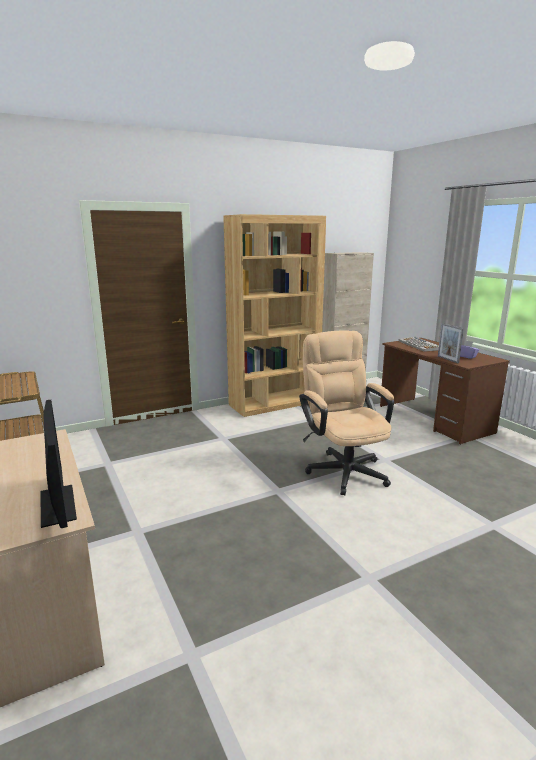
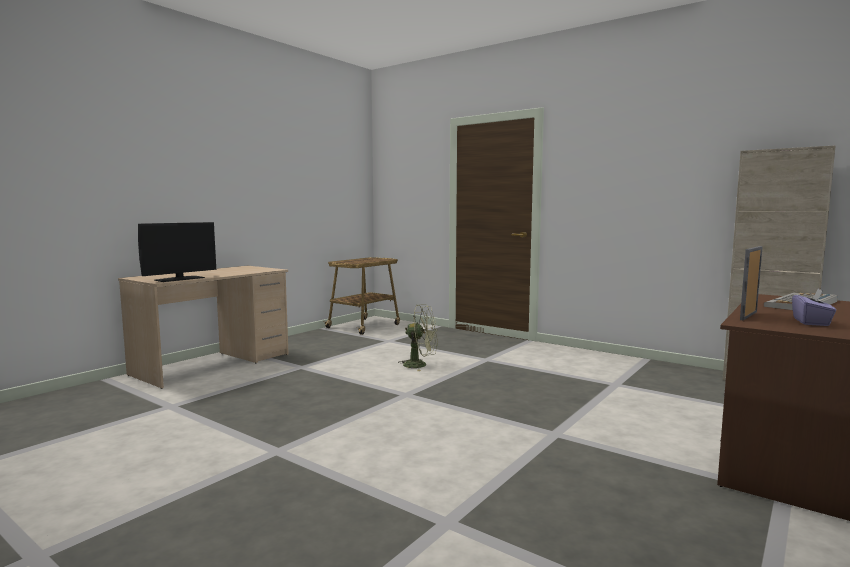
camera: 65 degrees right, 10 degrees down
(207, 467) = (420, 365): none -> green fan
(274, 403) = (616, 361): brown bookcase -> none
(343, 468) = (494, 414): beige office chair -> none

